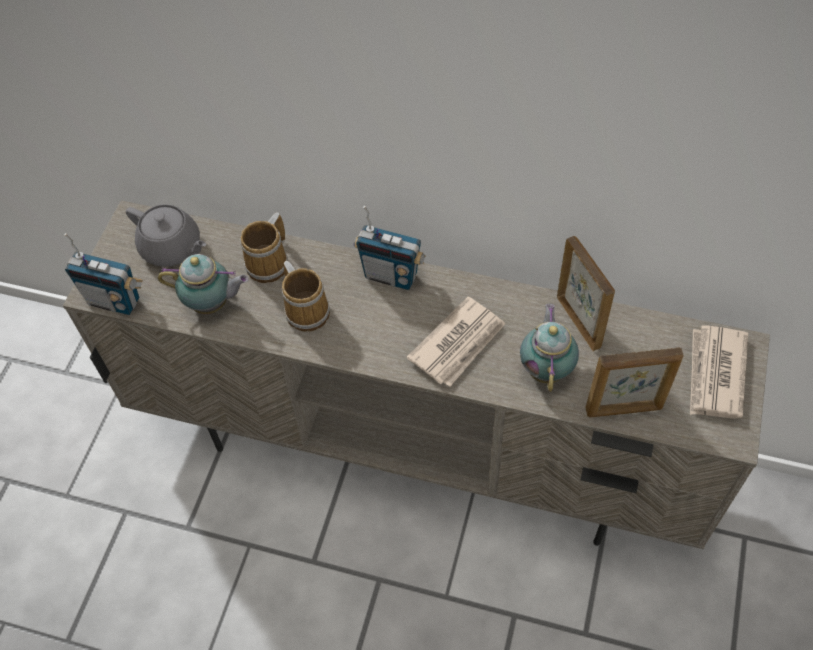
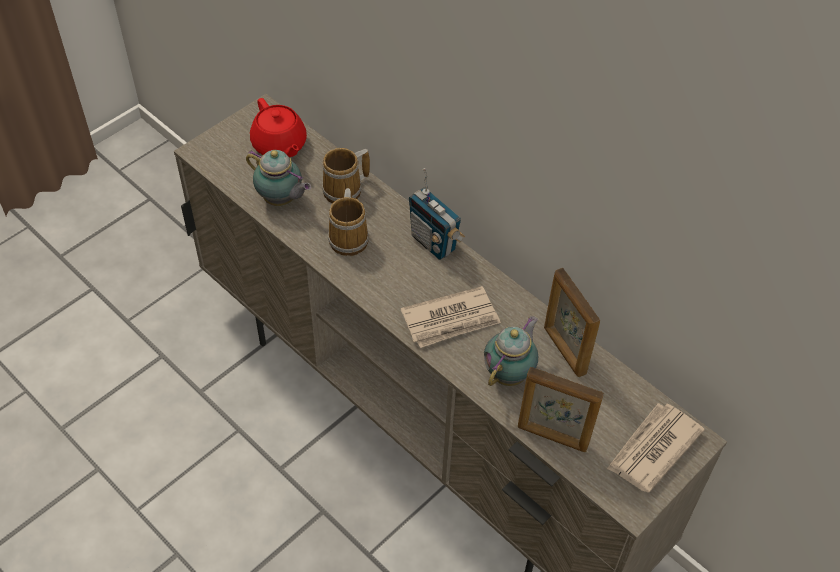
camera: 25 degrees right, 5 degrees down
(114, 301) = (212, 164): radio -> none
(172, 248) = (279, 145): grey teapot -> red teapot
(579, 321) = (564, 350): picture frame -> picture frame turned 150 degrees clockwise

